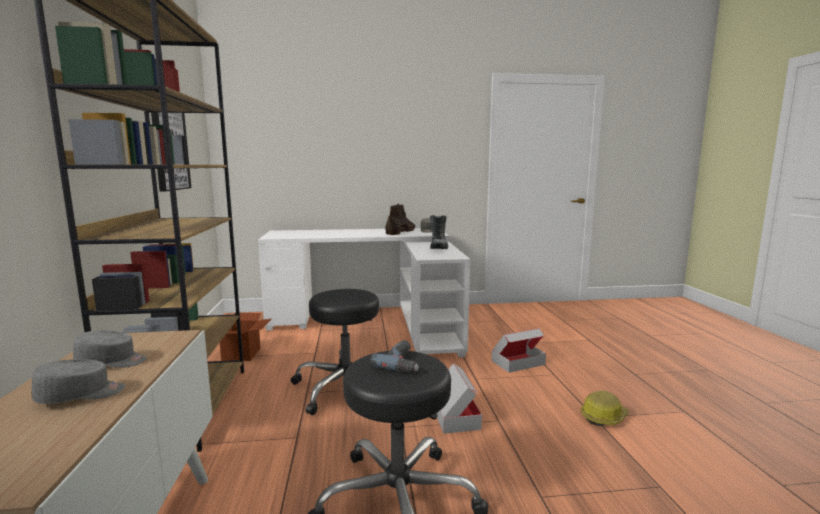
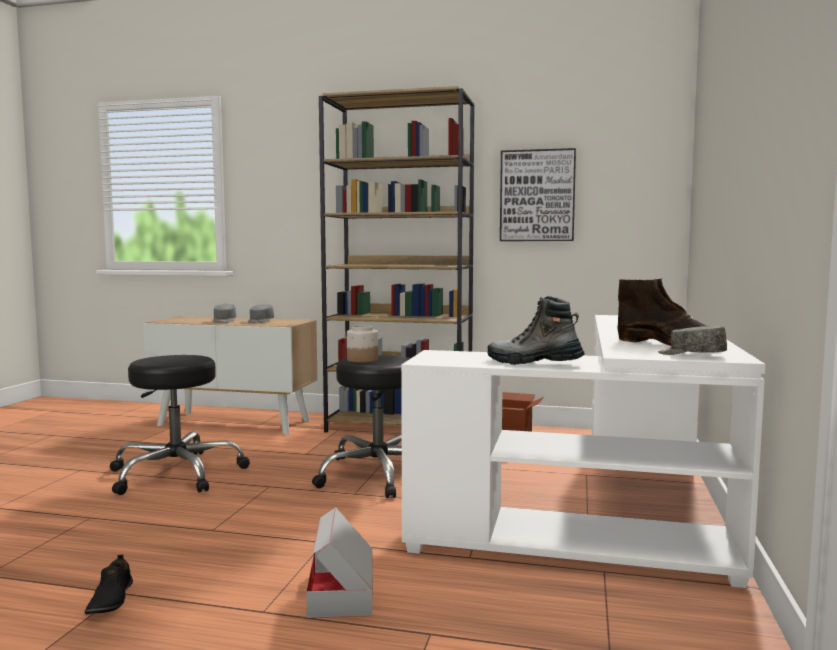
camera: 110 degrees right, 5 degrees down
(346, 300) = (362, 360): none -> jar
(403, 362) = (178, 361): power drill -> none
(454, 415) = (254, 511): cardboard box -> none
(603, 417) = (109, 600): hard hat -> black shoe

